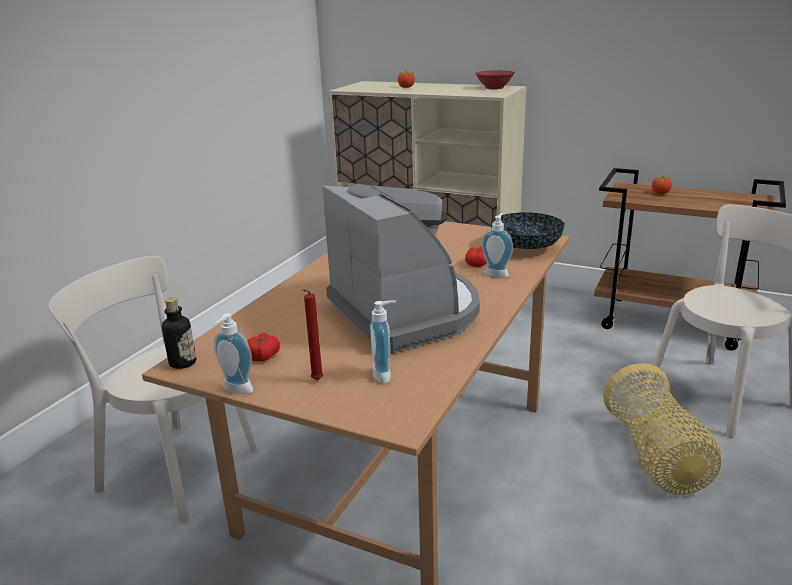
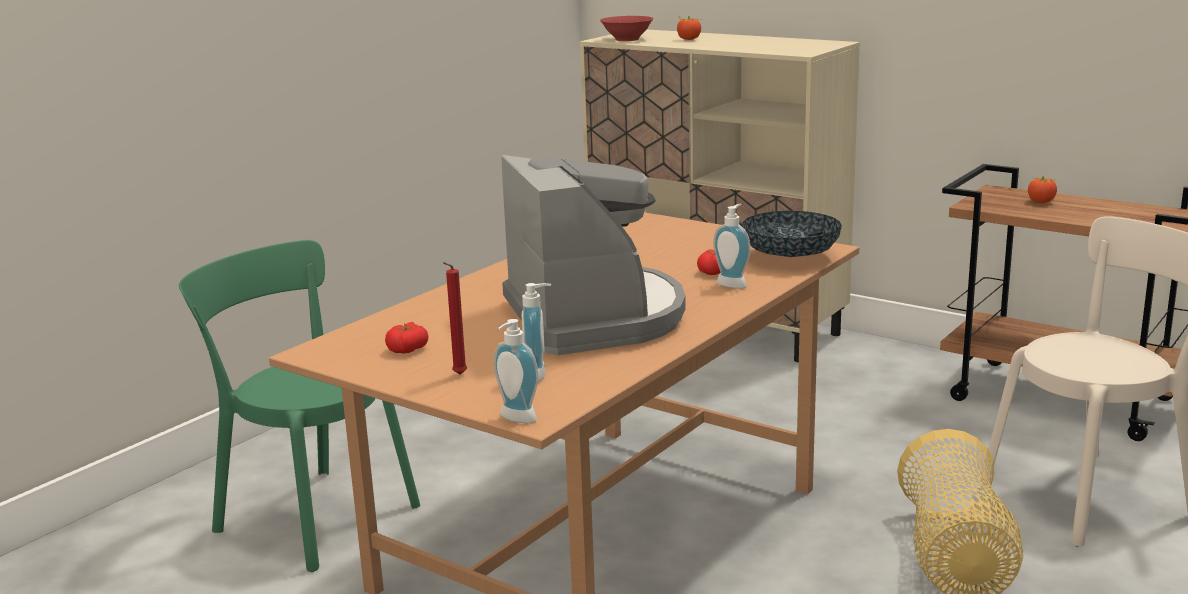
camera: 10 degrees right, 5 degrees down
(173, 467) = (311, 515): beige chair -> green chair
(183, 363) = (316, 350): bottle -> none
(235, 391) = (366, 378): soap dispenser -> soap dispenser (515, 419)
(494, 88) = (811, 43): red bowl -> red bowl (627, 39)

